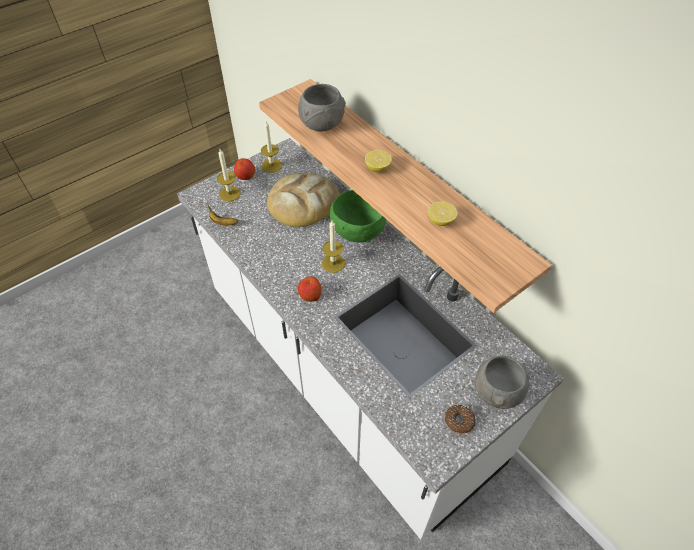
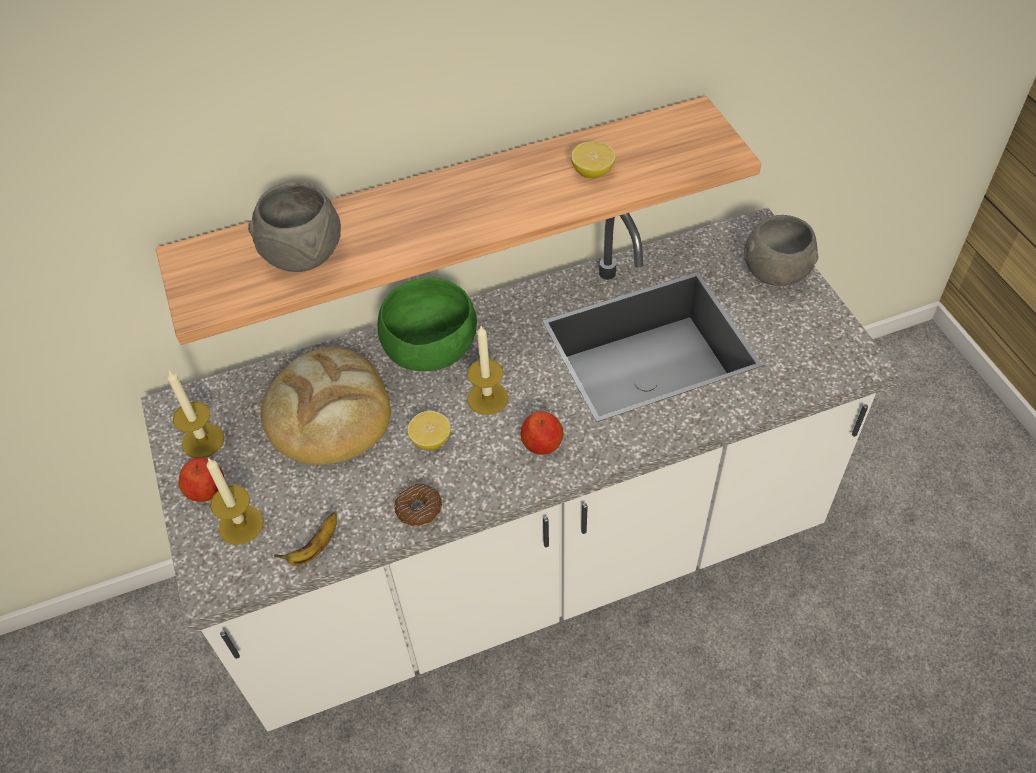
camera: 70 degrees left, 0 degrees up
(377, 168) = (449, 212): lemon -> lemon (431, 440)
(459, 421) = (808, 323): donut -> donut (419, 509)

